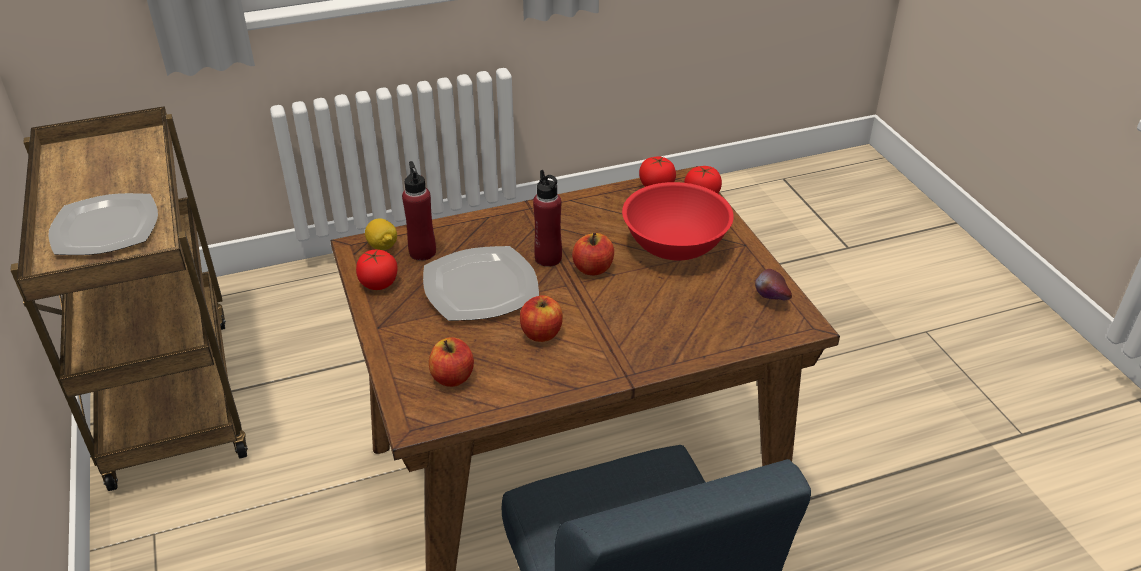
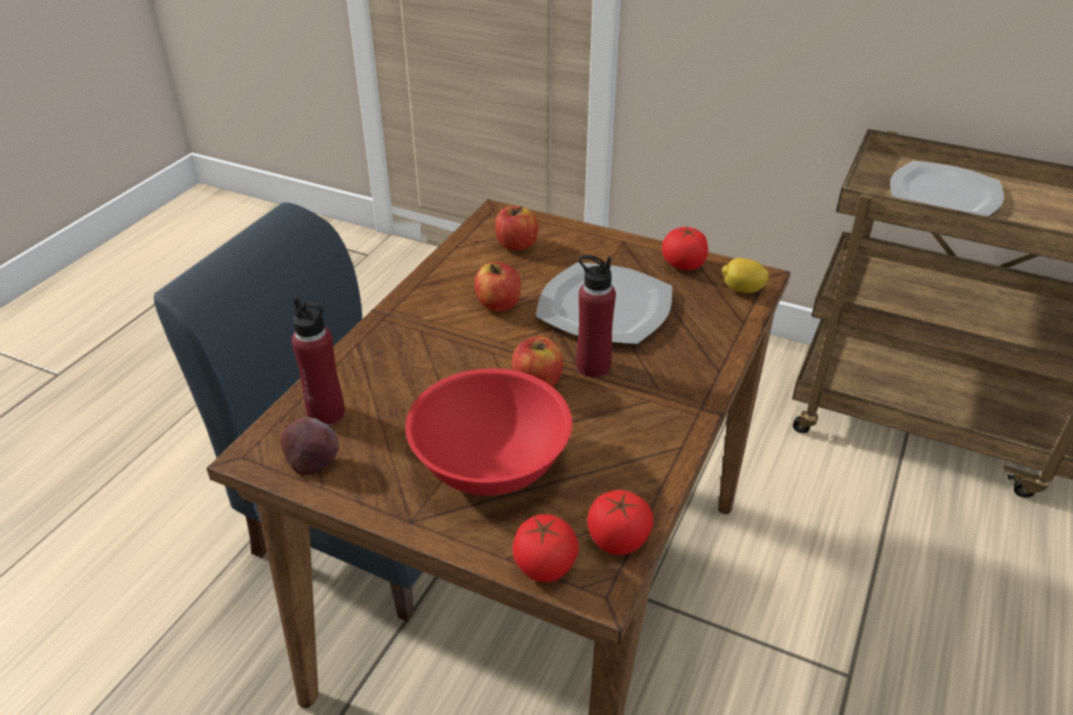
camera: 135 degrees right, 0 degrees up
(422, 252) = (703, 304): red bottle -> red bottle (326, 413)

